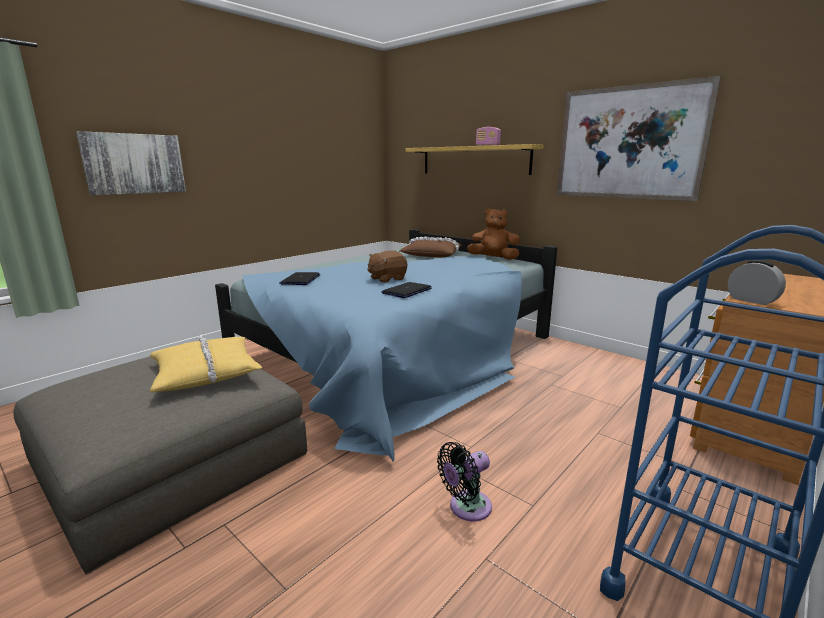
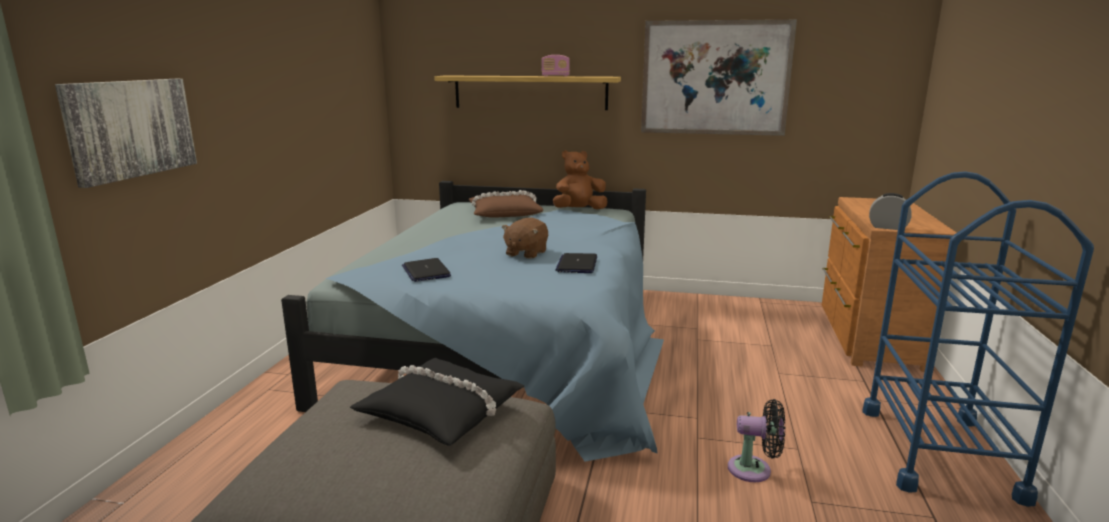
camera: 30 degrees left, 0 degrees up
(205, 372) = (442, 411): yellow pillow -> black pillow
(466, 508) = (754, 470): black fan -> black fan turned 105 degrees counterclockwise

